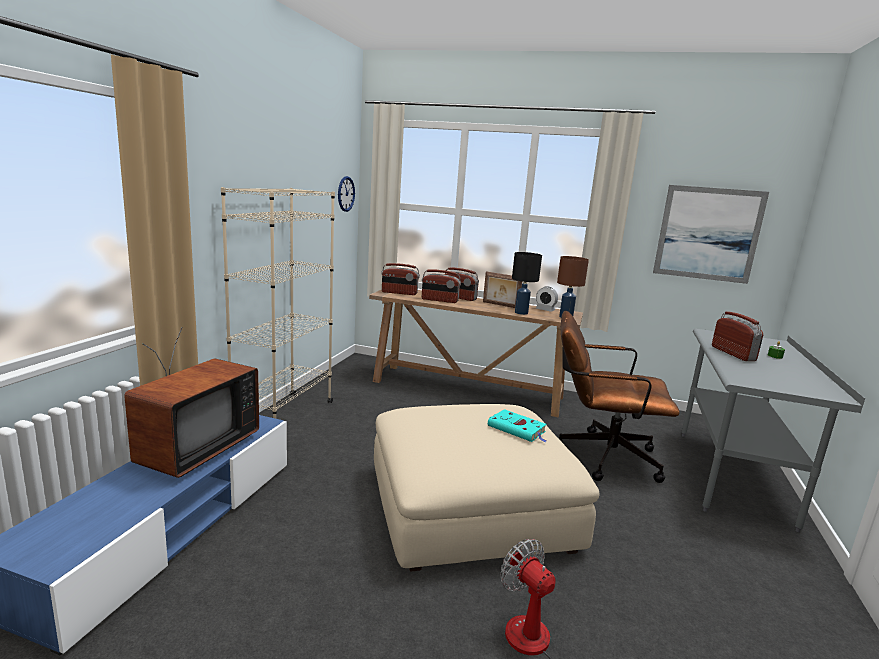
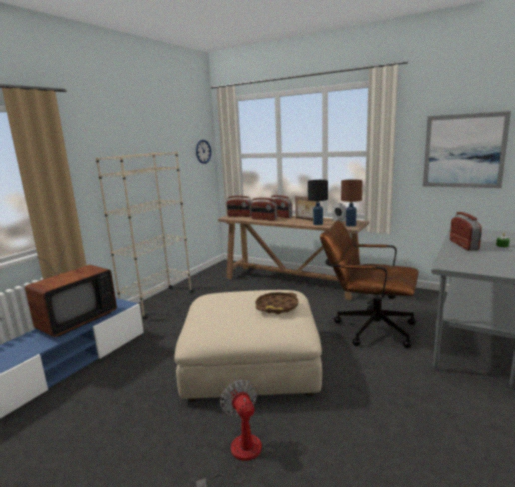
camera: 15 degrees right, 0 degrees up
(518, 429) = (277, 306): turquoise book -> brown tray

